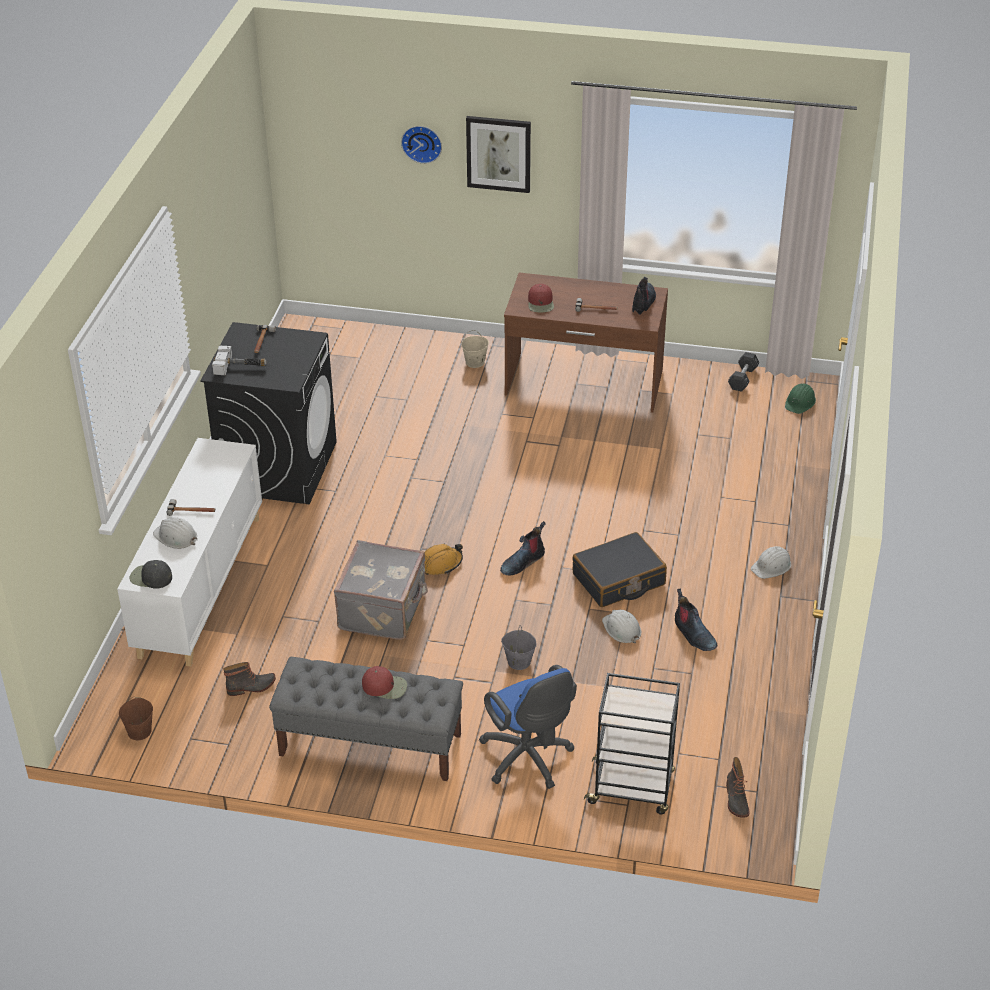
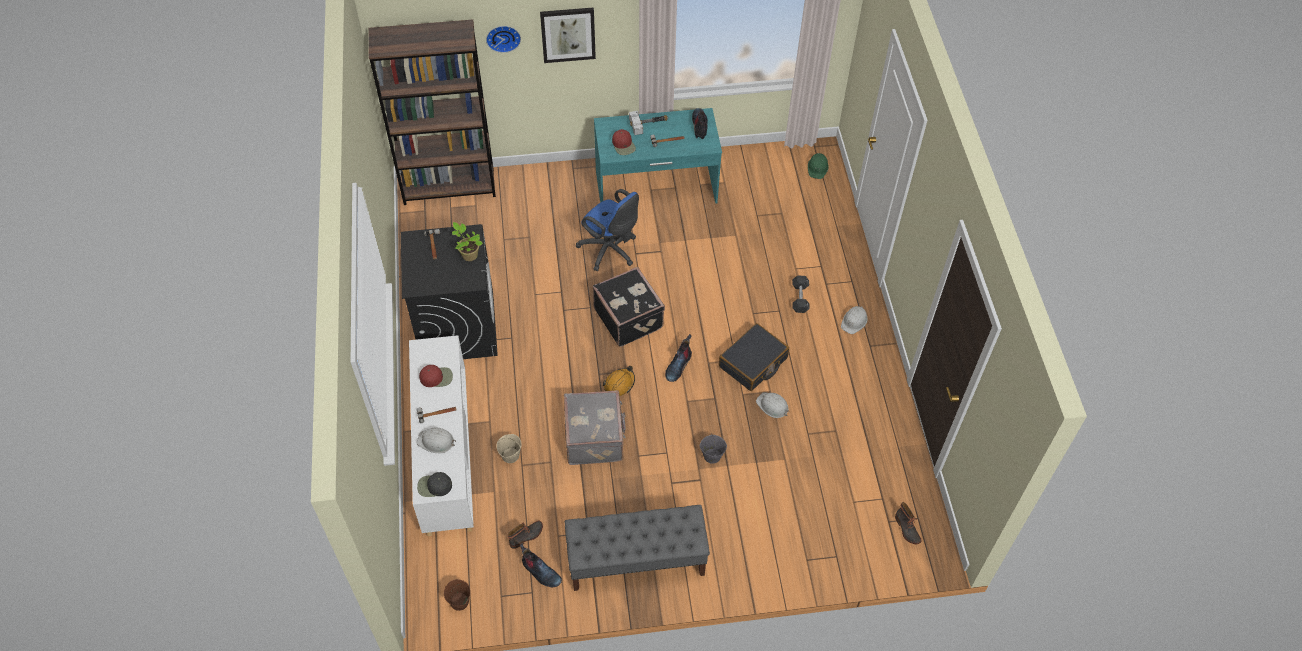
camera: 20 degrees left, 15 degrees up
(241, 366) = (428, 275): hammer -> hammer (649, 124)
(297, 357) = (469, 254): none -> potted plant
(338, 335) = (449, 186): none -> brown bookcase
(385, 686) = (649, 528): red cap -> red cap (436, 377)
(475, 362) = (566, 188): beige bucket -> beige bucket (510, 456)
(486, 501) = (629, 317): none -> black suitcase
(528, 760) = (754, 539): blue office chair -> blue office chair (610, 251)
(584, 383) = (656, 188): brown desk -> turquoise desk
(632, 788) = (834, 541): black cart -> none
(693, 634) = (824, 396): boot -> boot (540, 572)
(743, 378) = (769, 155): black dumbbell -> black dumbbell (800, 298)

